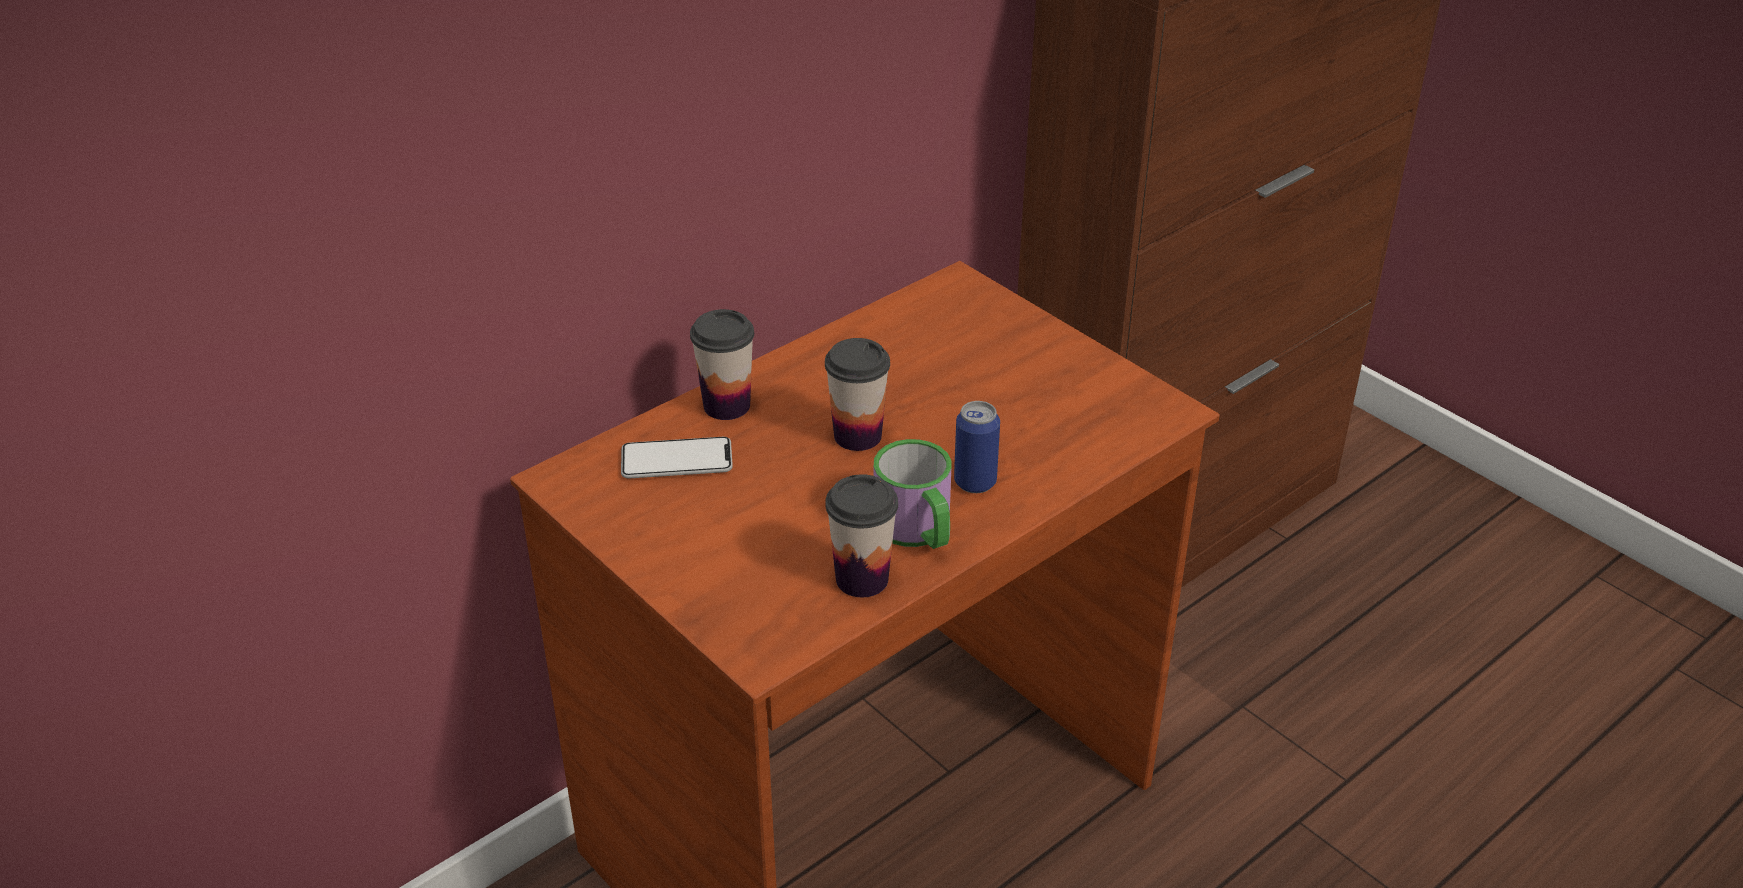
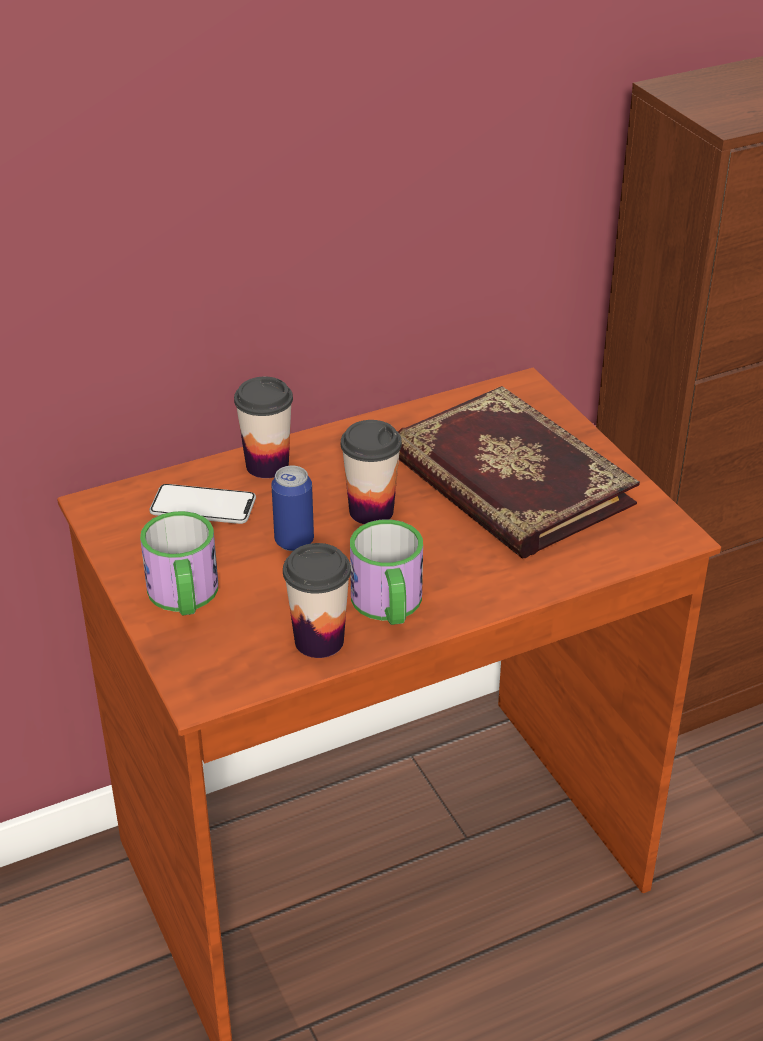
camera: 15 degrees right, 0 degrees up
(699, 559) = (184, 597): none -> mug
(975, 482) = (460, 571): can -> can (294, 541)
(982, 381) = (506, 480): none -> book

